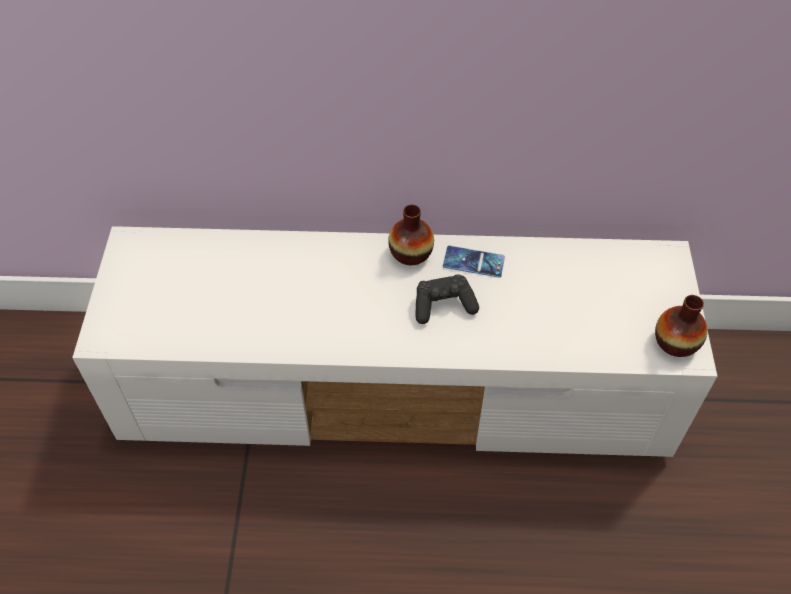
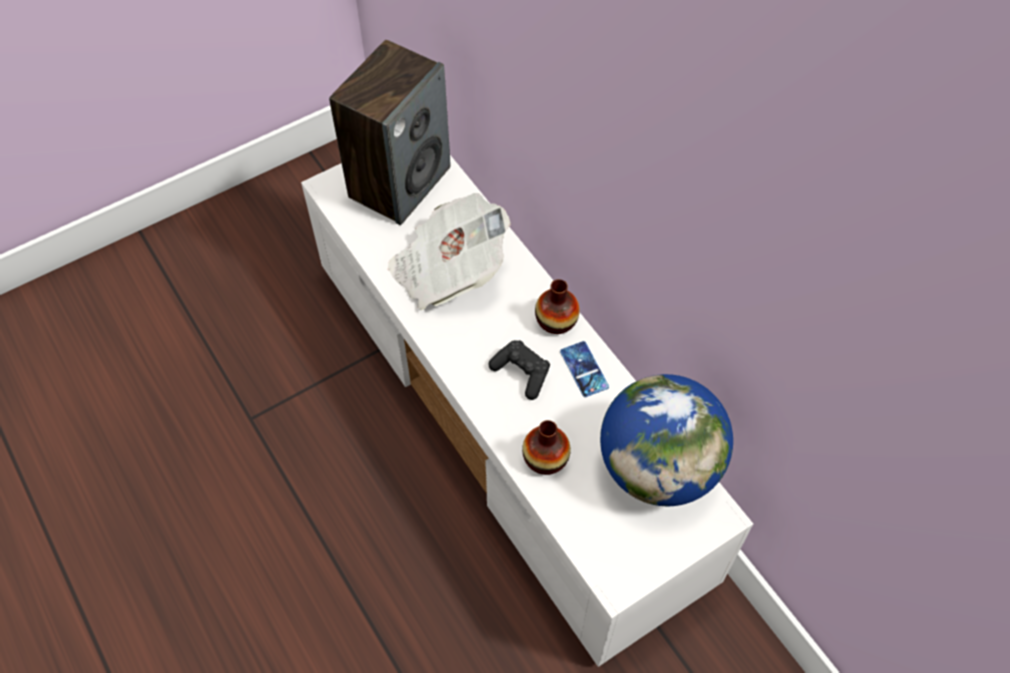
camera: 55 degrees right, 5 degrees up
(157, 279) = (399, 182): none -> speaker
(290, 297) = (448, 270): none -> newspaper
(600, 268) = (657, 467): none -> globe
(675, 342) = (622, 567): vase -> vase (545, 458)

